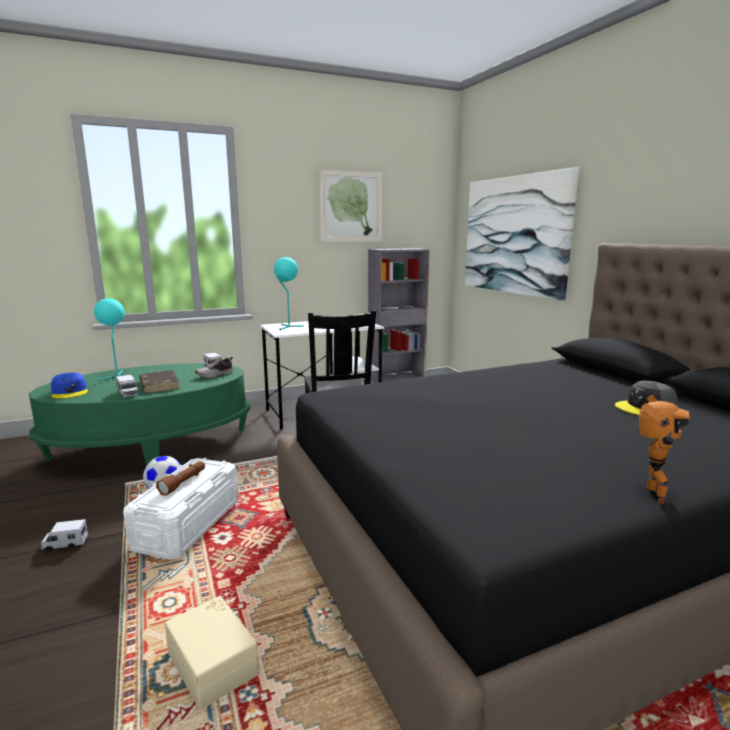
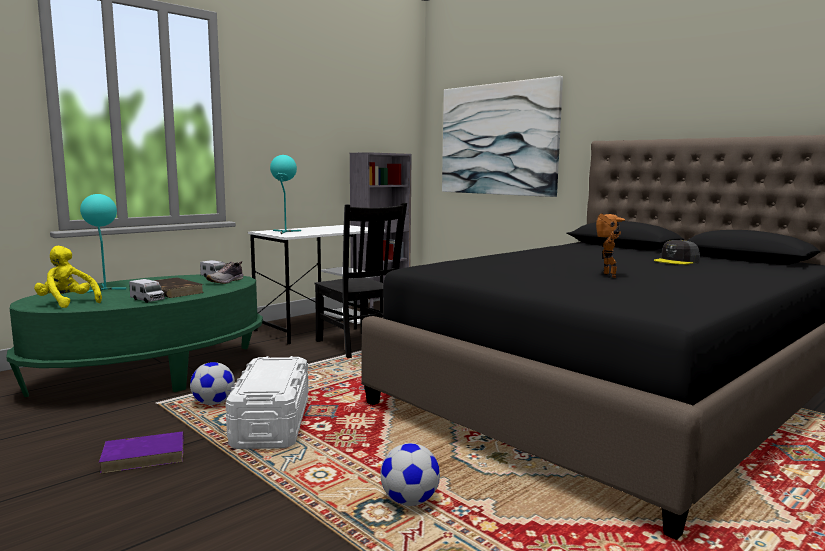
camera: 20 degrees left, 5 degrees down
(65, 543) = (145, 455): toy truck -> purple book
(70, 392) = (67, 303): blue cap -> yellow plush toy
(184, 483) = (271, 374): brown flashlight -> none
(215, 662) = (409, 501): beige storage box -> football
(351, 207) = (331, 107): picture -> none
(650, 495) = (738, 293): toy robot -> toy robot (607, 276)

